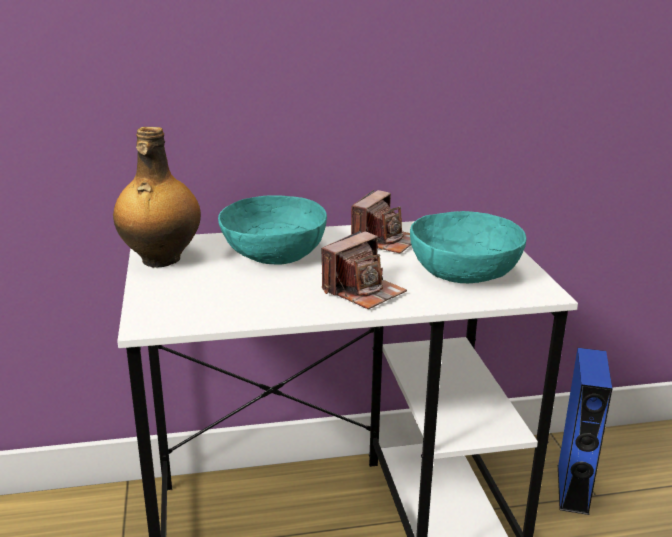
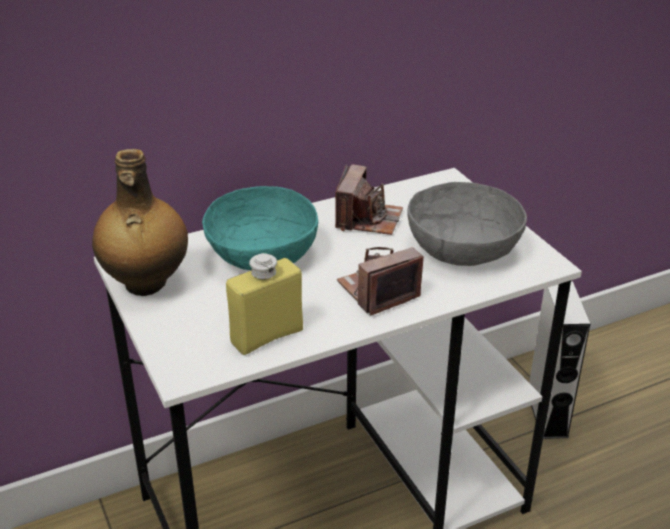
camera: 15 degrees left, 10 degrees up
(240, 308) = (267, 336): none -> yellow bottle
(363, 291) = (378, 292): camera -> camera turned 150 degrees counterclockwise
(463, 272) = (462, 249): turquoise bowl -> grey bowl
(572, 489) = (547, 414): blue speaker -> white speaker

